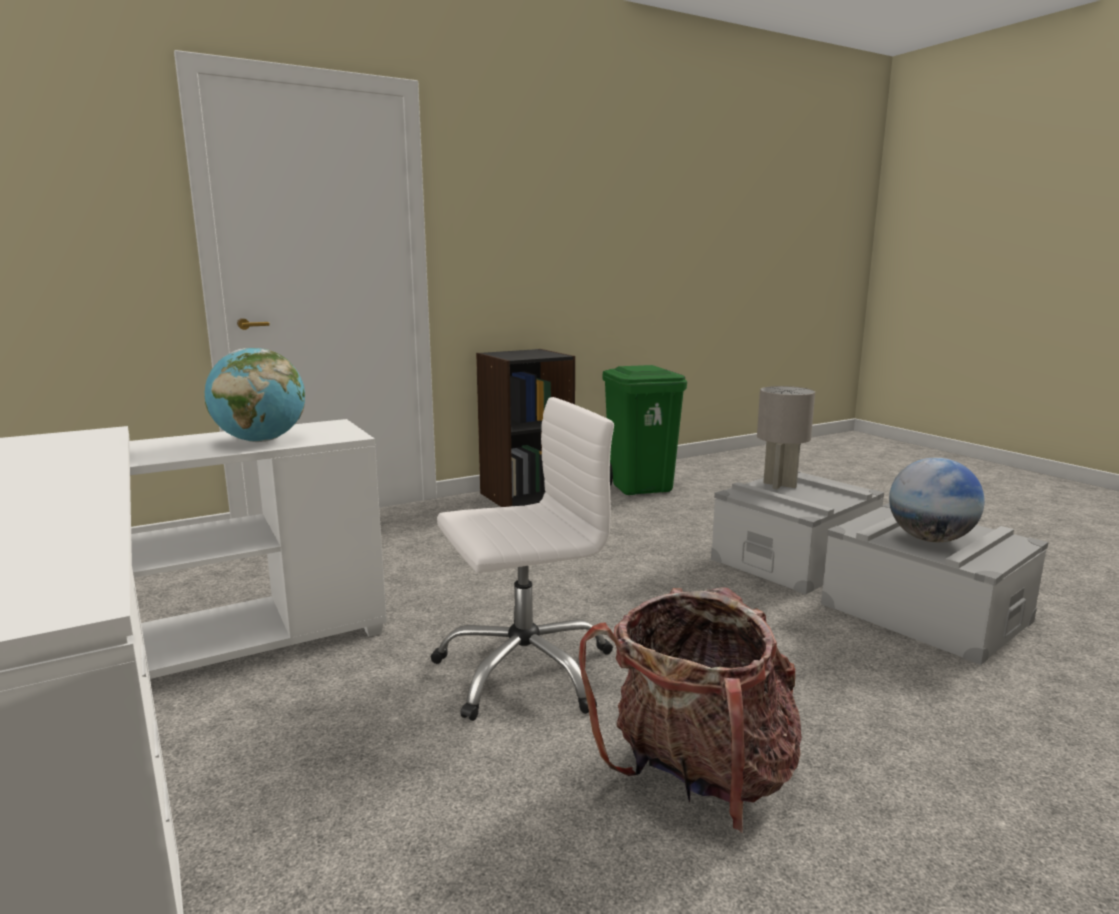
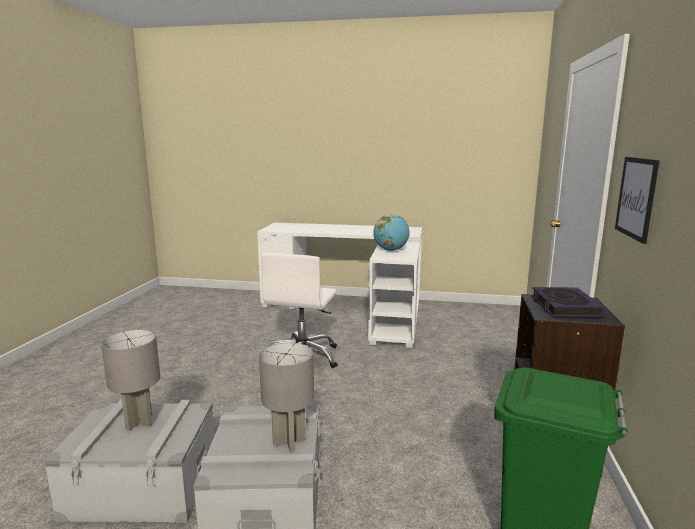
camera: 130 degrees right, 0 degrees up
(503, 247) = (636, 197): none -> picture
(525, 354) = (564, 307): none -> book
(698, 778) = (210, 359): backpack -> none
(930, 539) = (140, 422): globe -> grey table lamp

